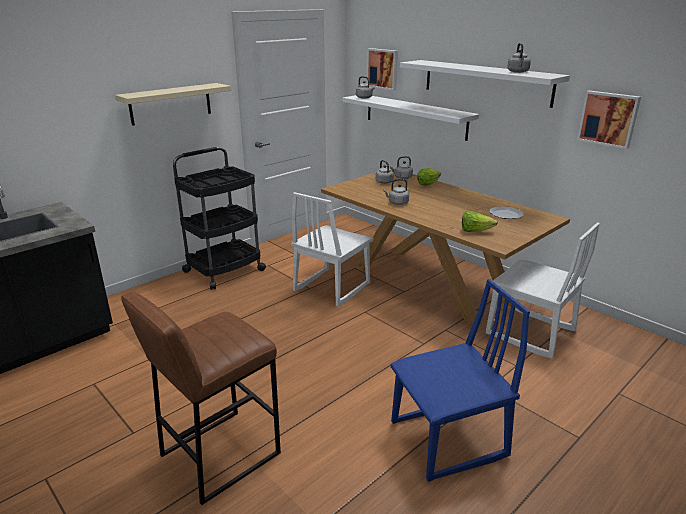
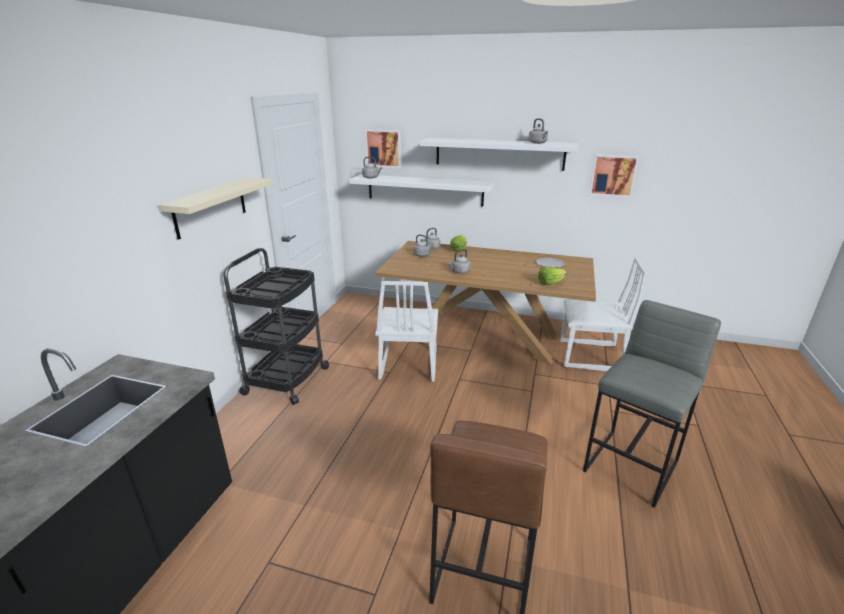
camera: 30 degrees left, 0 degrees up
(448, 440) = (631, 465): blue chair -> grey stool

